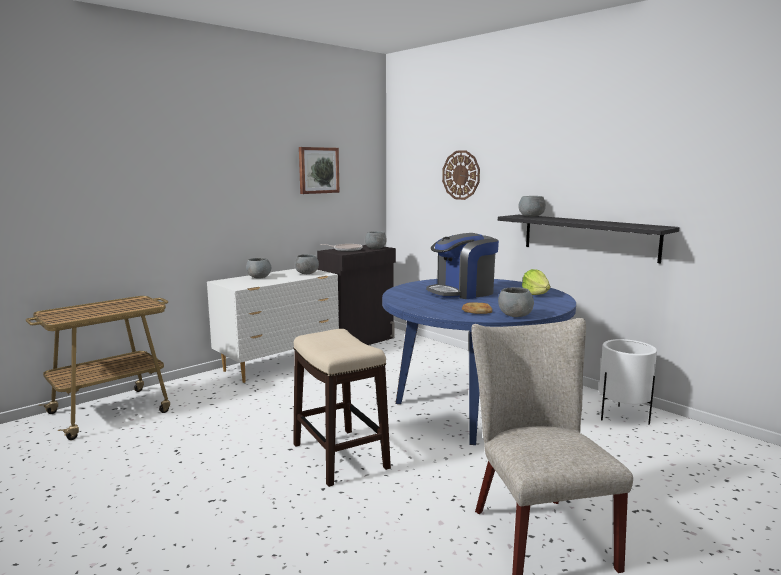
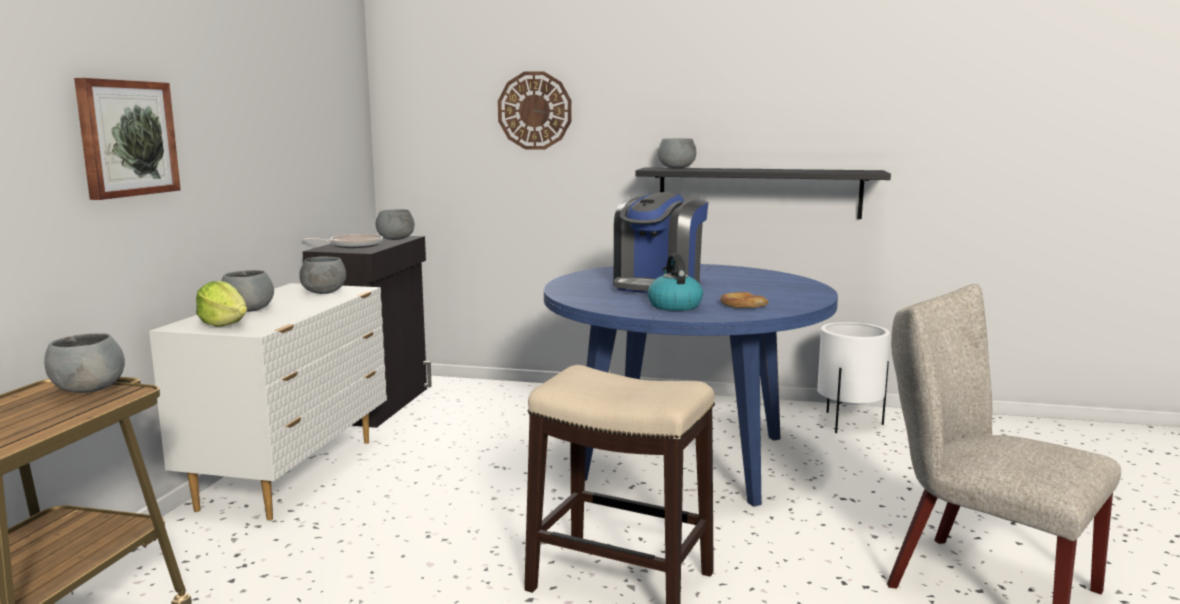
camera: 35 degrees left, 0 degrees up
(318, 170) = (292, 101): picture -> picture (126, 138)
(436, 305) = (674, 305): none -> kettle
(515, 315) = (798, 303): grey bowl -> grey bowl (88, 389)
(535, 294) = (744, 275): lettuce -> lettuce (224, 324)

